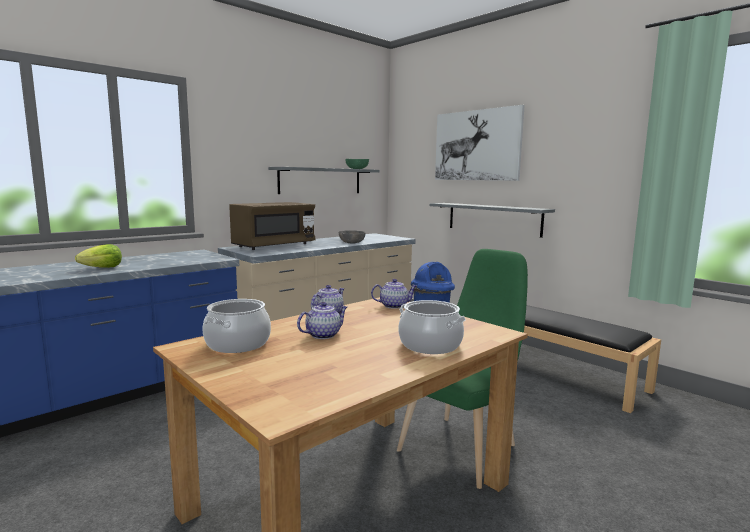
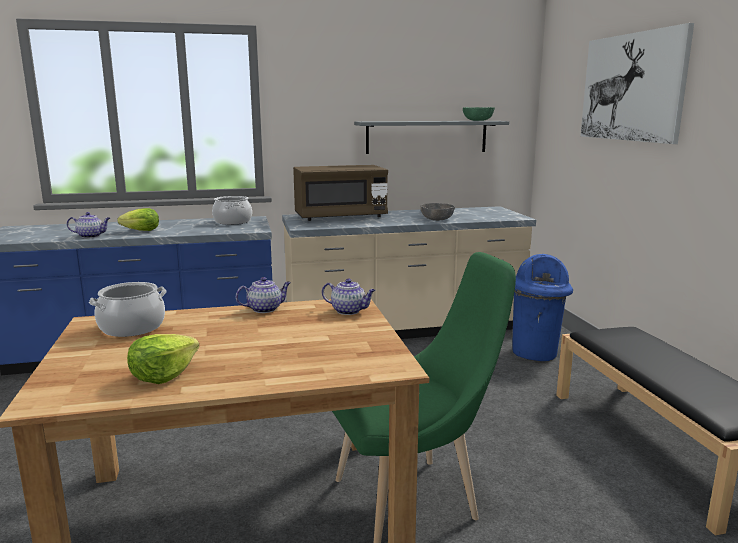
camera: 30 degrees right, 5 degrees up
(323, 335) = (215, 333): teapot -> teapot (91, 236)
(347, 370) = (163, 375): none -> lettuce
(430, 345) = (289, 366): cooking pot -> cooking pot (233, 221)
(493, 219) = (642, 200): grey shelf -> none

